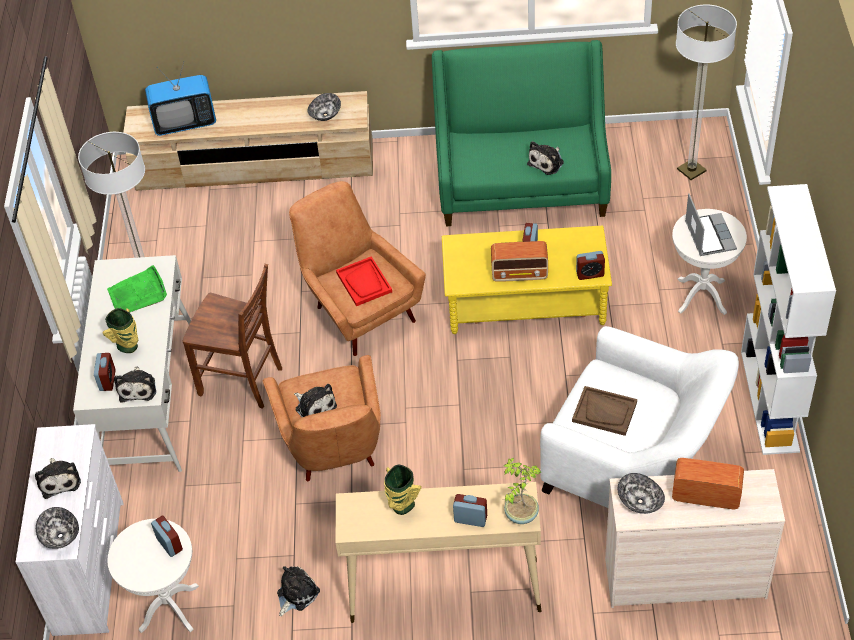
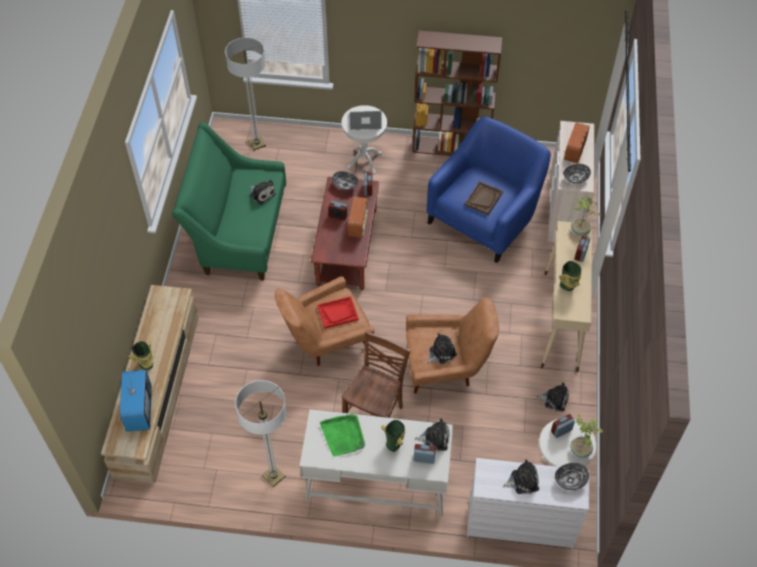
camera: 85 degrees left, 5 degrees up
(138, 571) = (580, 450): none -> potted plant
(247, 114) = (146, 365): none -> vase
(296, 594) = (554, 399): plush toy -> plush toy turned 150 degrees clockwise
(325, 115) = (168, 313): bowl -> bowl (345, 185)
(526, 303) = (347, 247): yellow coffee table -> brown coffee table
(634, 465) = (485, 216): white armchair -> blue armchair
(770, 401) = (451, 147): white bookcase -> brown bookcase

